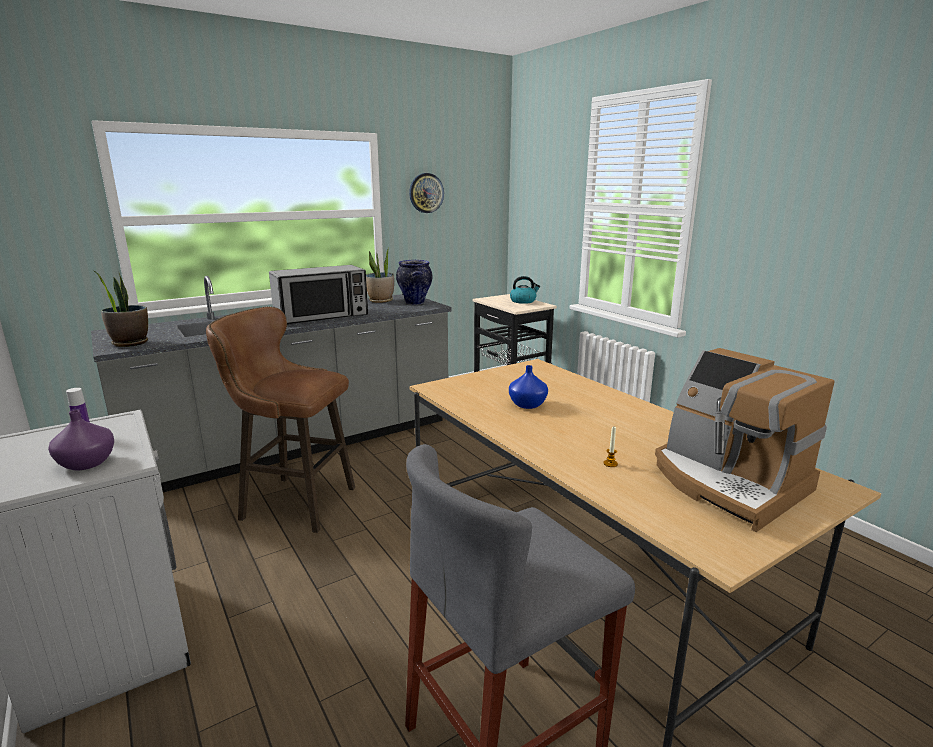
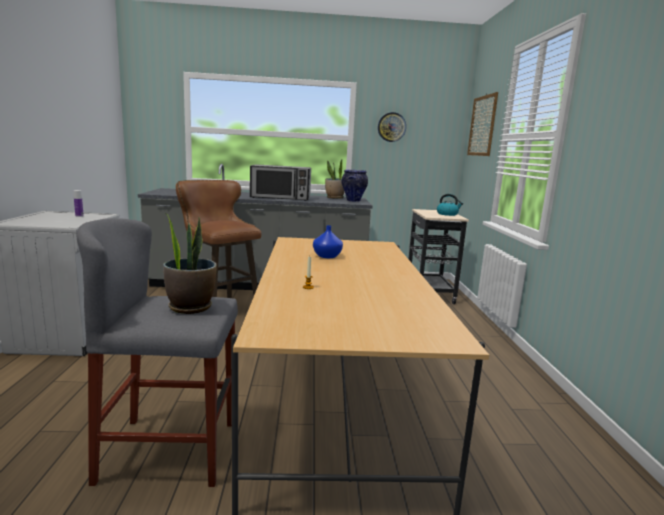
camera: 30 degrees right, 5 degrees down
(87, 463) = (58, 222): purple vase -> none
(130, 343) = (163, 193): potted plant -> potted plant (190, 307)
(540, 186) = (482, 125): none -> picture
(727, 483) = (366, 314): coffee machine -> none

